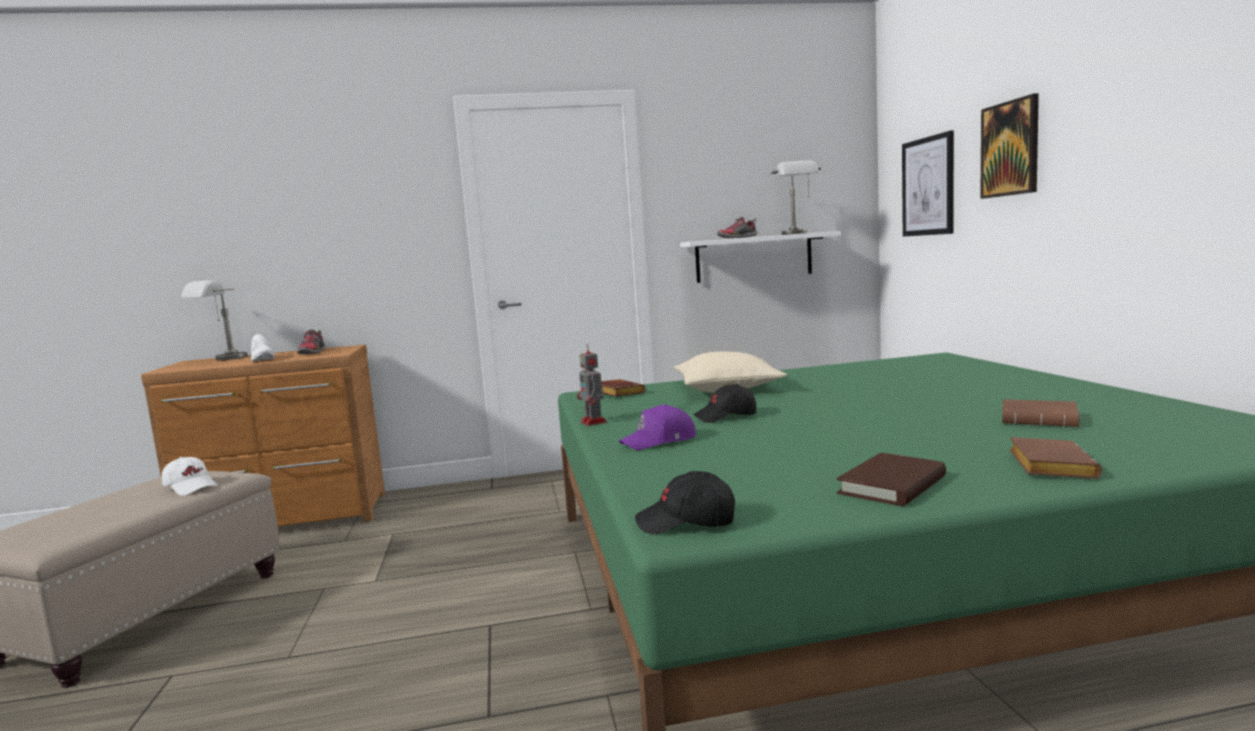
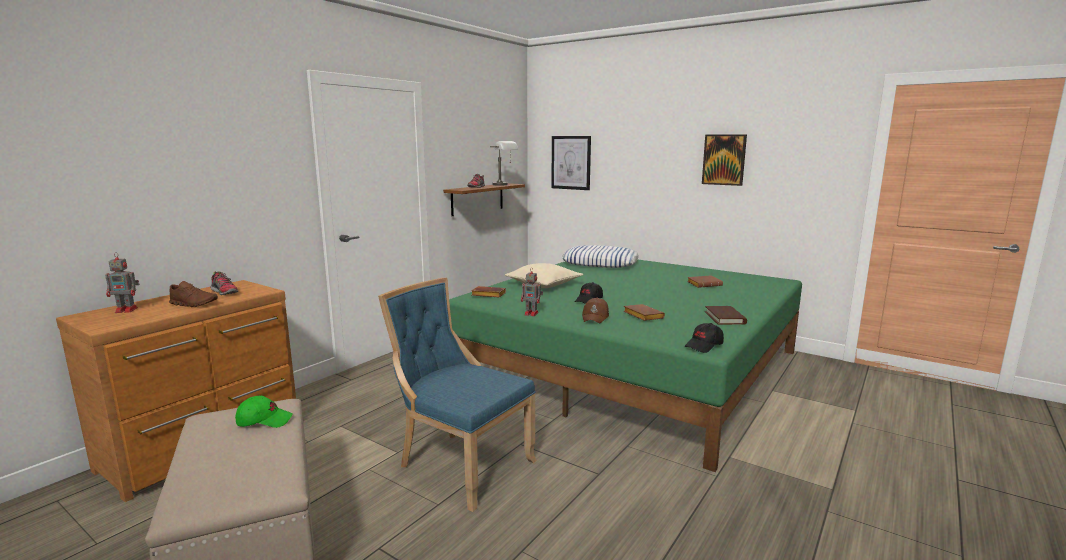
camera: 45 degrees left, 5 degrees up
(191, 487) = (264, 421): white cap -> green cap
(222, 359) = (127, 310): grey table lamp -> toy robot
(263, 359) = (194, 304): white shoe -> brown shoe
(391, 621) = (461, 464): none -> blue chair
(660, 441) = (596, 317): purple cap -> brown cap
(754, 257) = (477, 199): white shelf -> brown shelf
(918, 367) = (600, 263): none -> pillow
(1010, 149) = (629, 152): picture -> picture (724, 159)
(1047, 465) = (745, 302): brown book -> brown book (641, 316)

